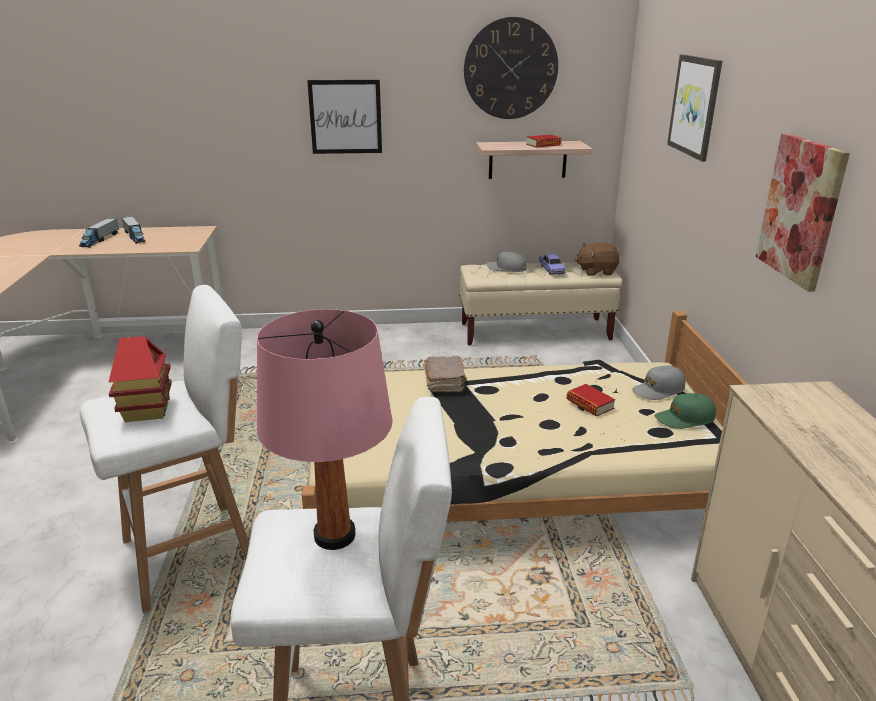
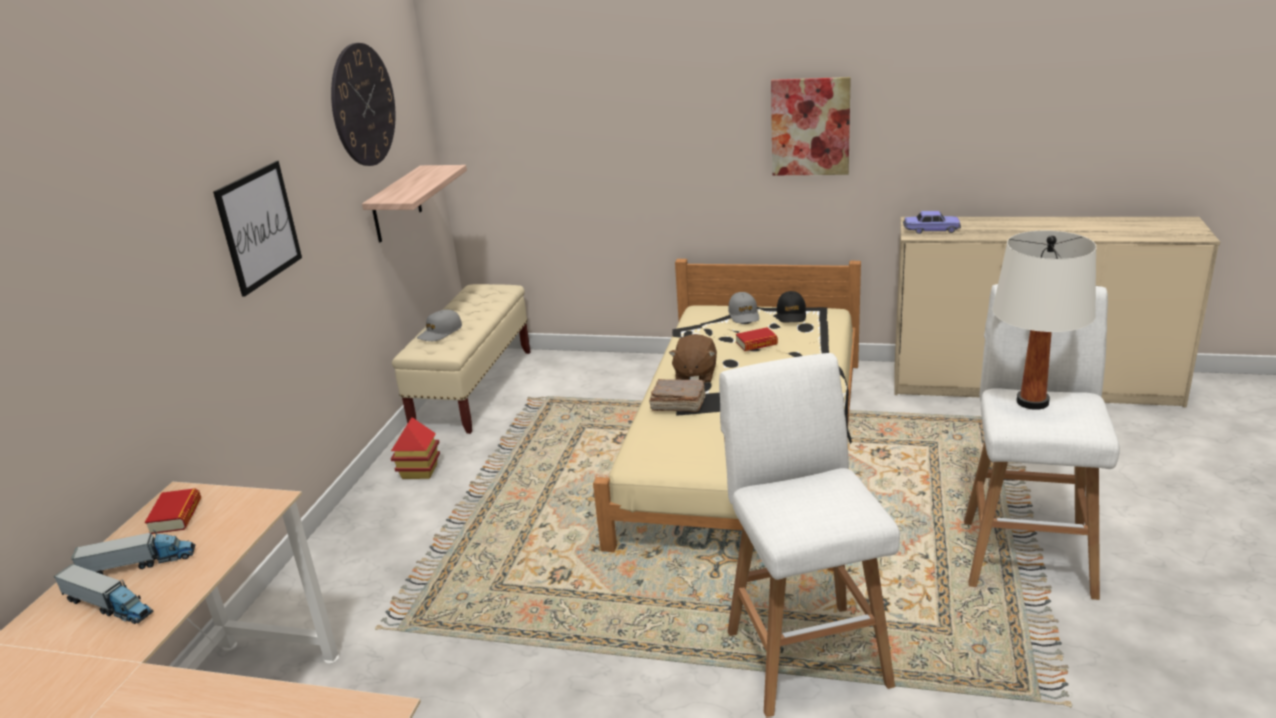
camera: 70 degrees left, 0 degrees up
(147, 410) = (819, 497): toy house -> toy house (419, 471)
(334, 535) = (1032, 402): pink table lamp -> white table lamp
(543, 145) = (423, 179): book -> book (176, 516)
(551, 269) = (469, 311): toy car -> toy car (931, 230)
(596, 271) = (495, 291): brown plush toy -> brown plush toy (695, 375)
(684, 418) = (791, 314): green cap -> black cap
(695, 106) = (608, 86): picture -> none

